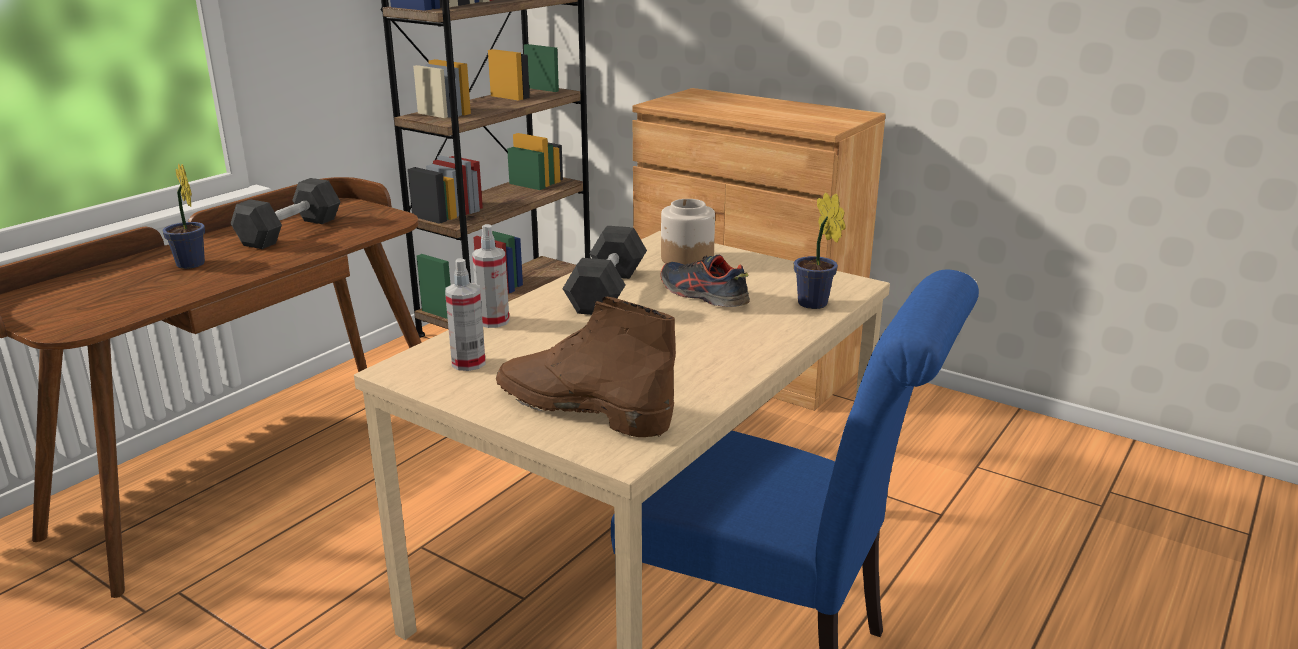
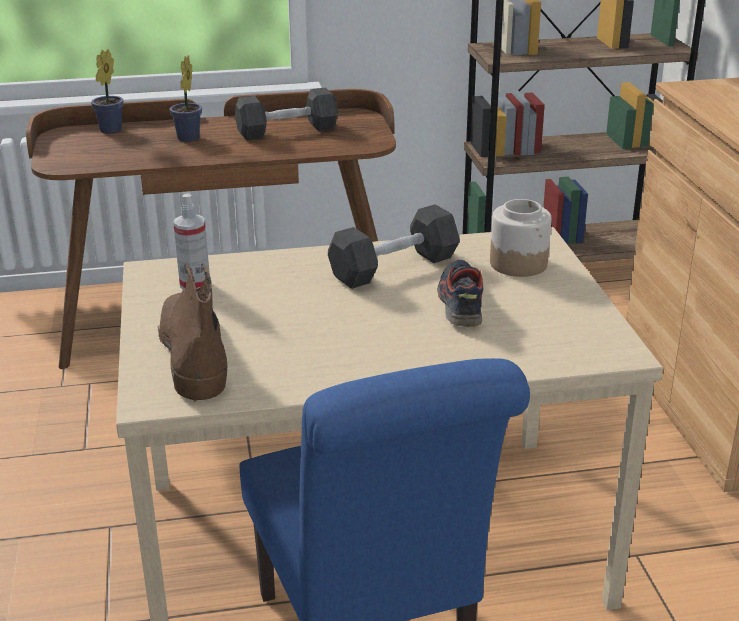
camera: 45 degrees right, 5 degrees up
(493, 321) = (270, 259): spray bottle -> none
(815, 305) = (537, 356): potted plant -> potted plant (109, 131)

